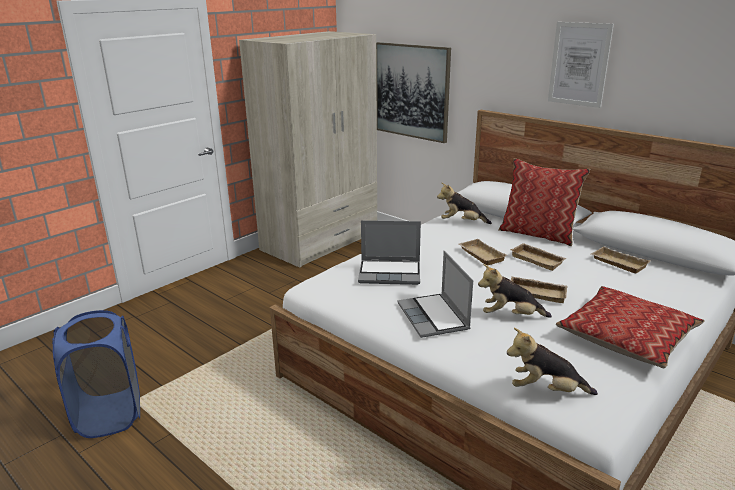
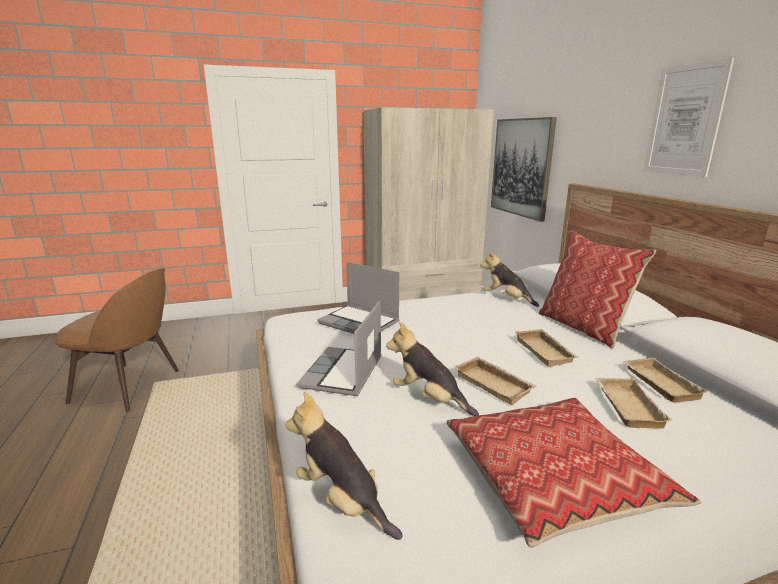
camera: 30 degrees right, 5 degrees down
(110, 414) = (130, 386): blue laundry basket -> brown chair
(480, 255) = (480, 330): beige tray -> beige tray (625, 406)

